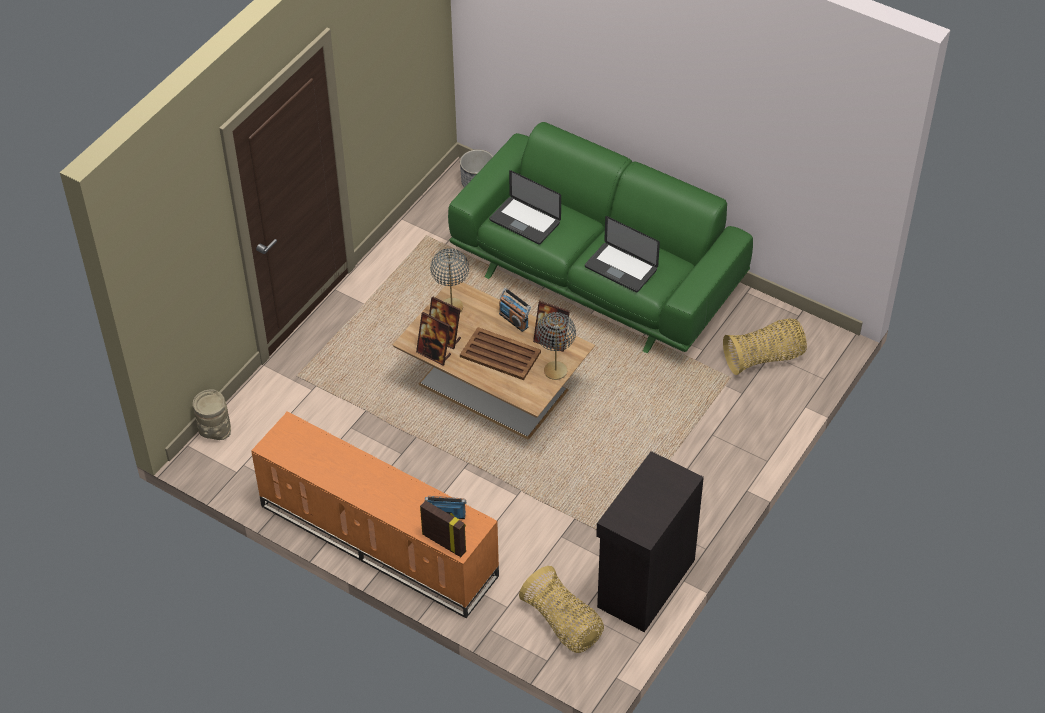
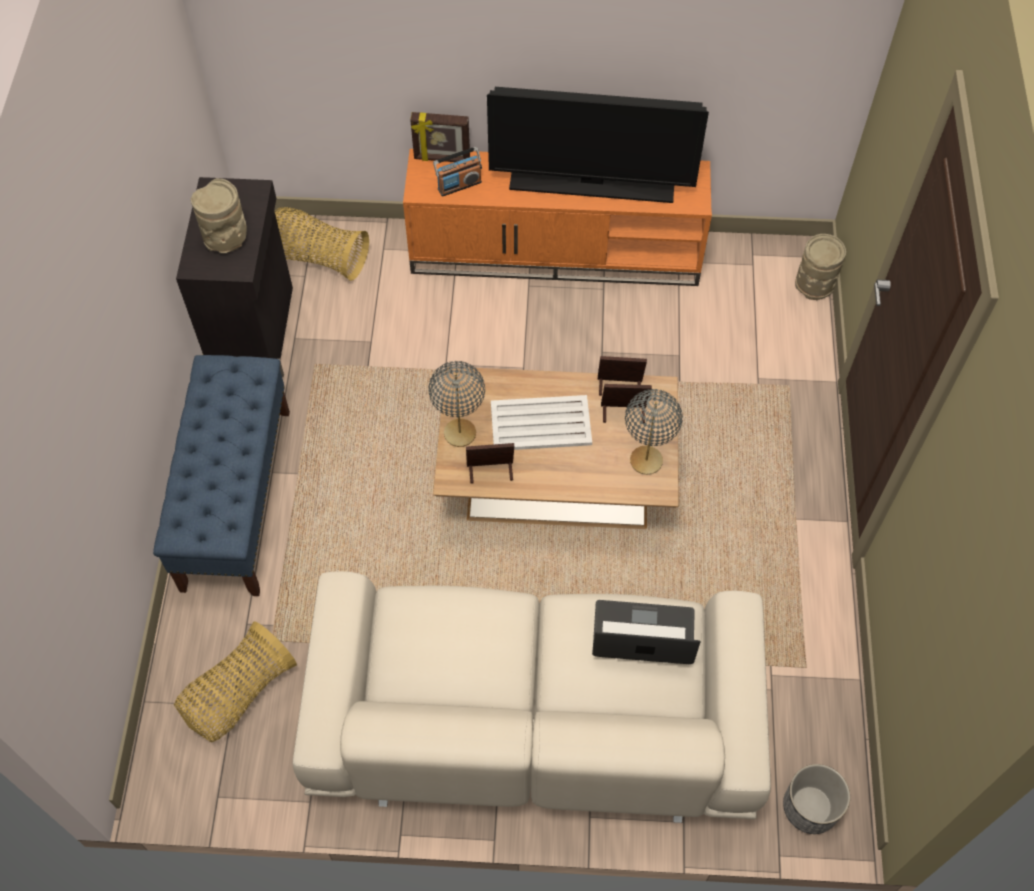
camera: 150 degrees right, 10 degrees up
(350, 470) = (592, 185): none -> television
(499, 354) = (542, 424): brown tray -> white tray
(514, 320) = (556, 480): radio -> none
(598, 276) = (532, 721): green sofa -> beige sofa
(621, 268) = (461, 619): laptop -> none
(653, 490) = (226, 239): none -> beige vase
(714, 470) = (236, 497): none -> blue bench

